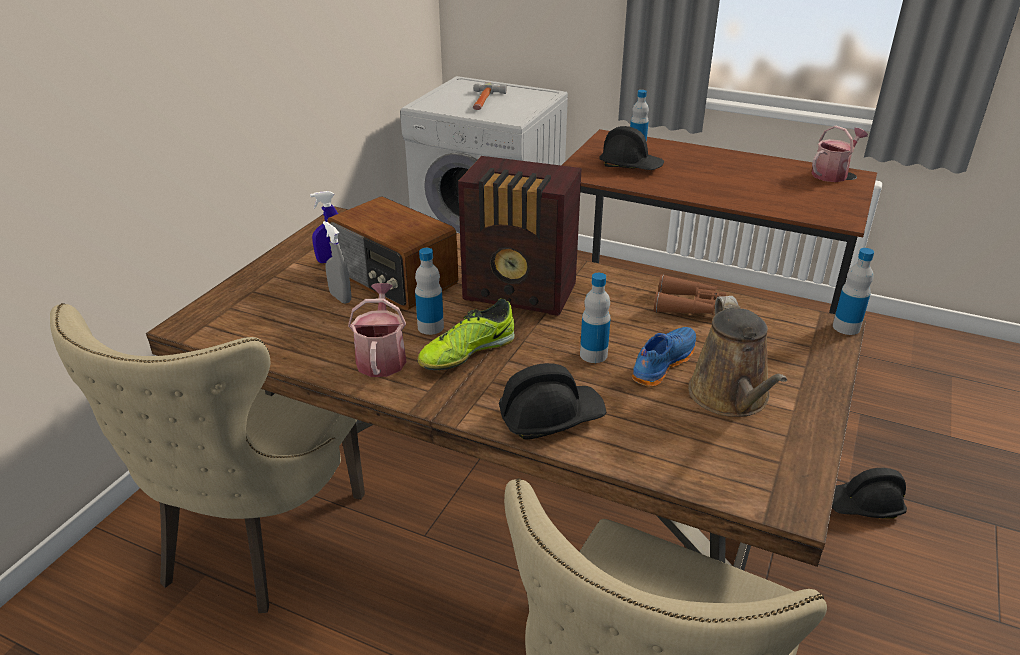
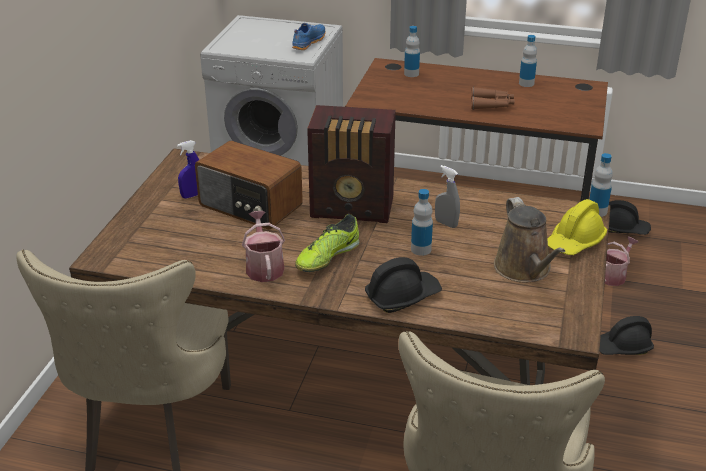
camera: 10 degrees left, 0 degrees up
(340, 297) = (213, 225): grey spray bottle -> grey spray bottle (446, 224)
(430, 327) = (293, 241): bottle -> bottle (526, 83)
(484, 101) = (272, 40): hammer -> none
(630, 166) = (410, 91): black hard hat -> black hard hat (623, 228)
(661, 363) = (471, 251): blue shoe -> blue shoe (308, 42)
(689, 306) = (482, 206): brown binoculars -> brown binoculars (492, 104)
(809, 366) = (574, 242): none -> yellow hard hat
(832, 173) = (573, 86): watering can -> watering can (614, 275)

